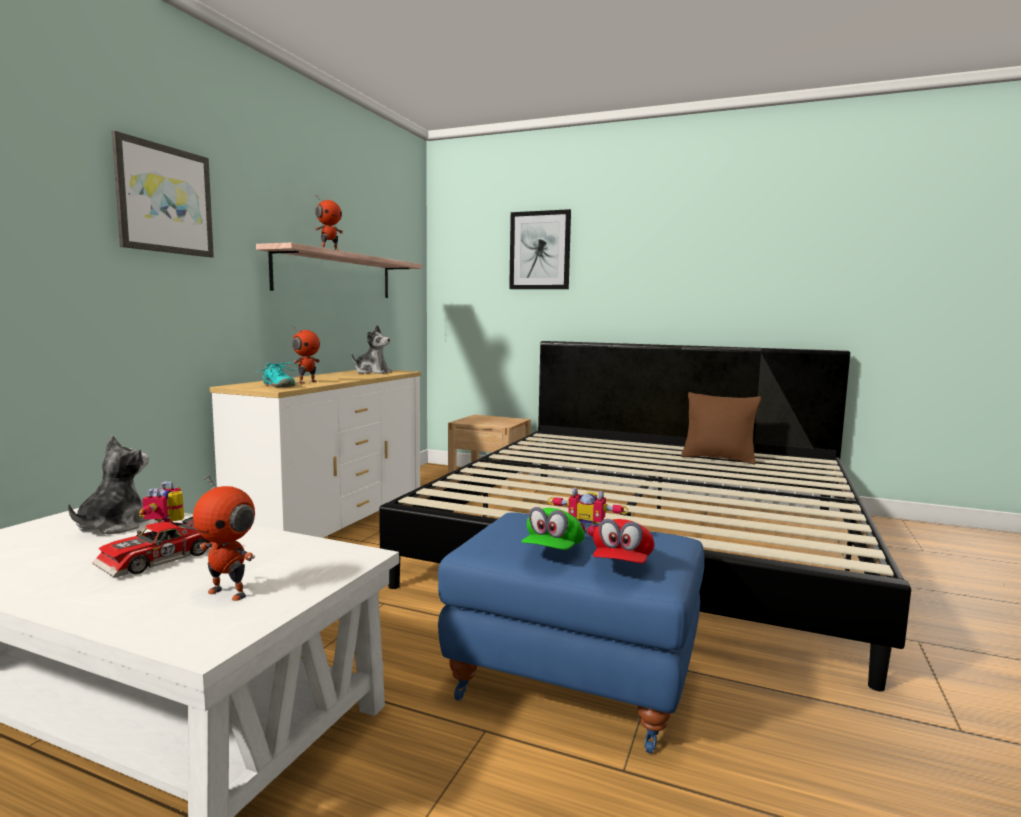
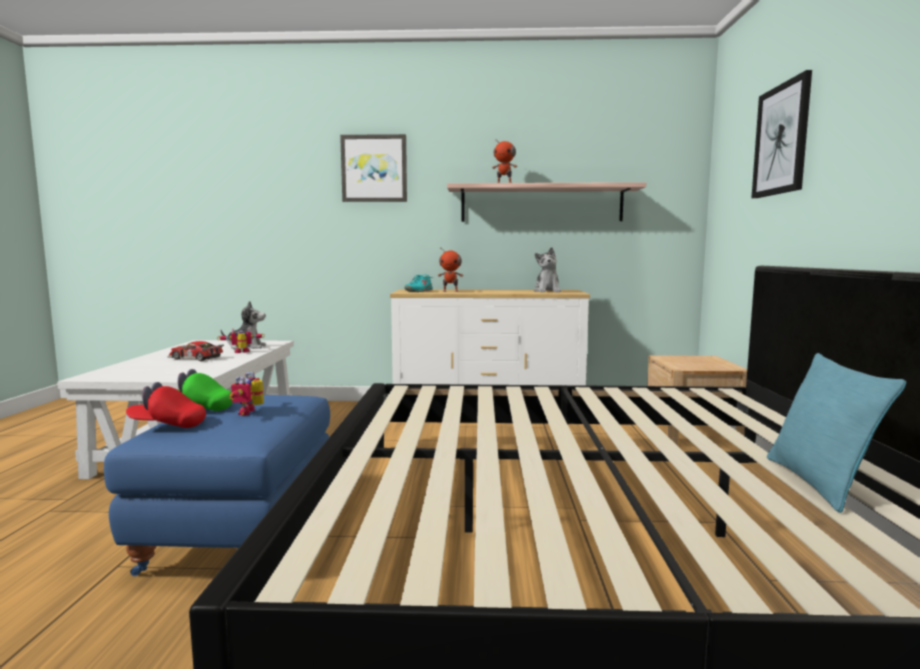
camera: 70 degrees right, 0 degrees up
(229, 593) = (145, 371): toy robot -> none
(718, 458) = (818, 483): brown pillow -> turquoise pillow

